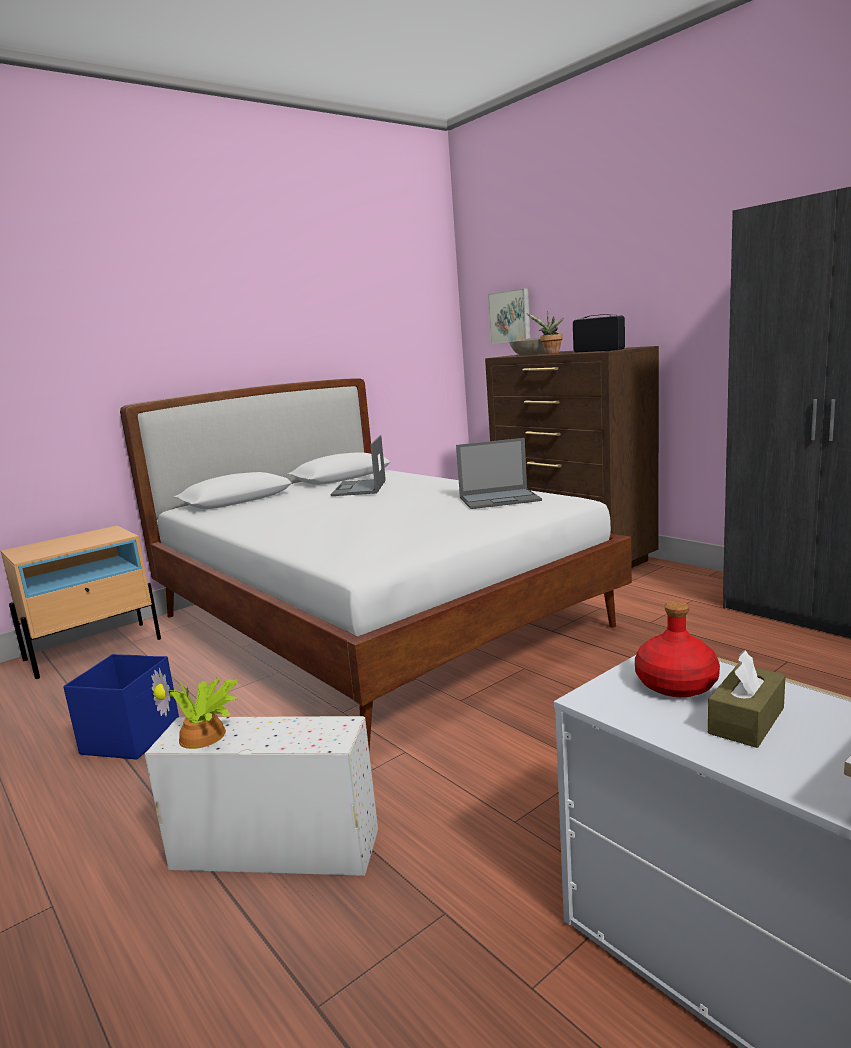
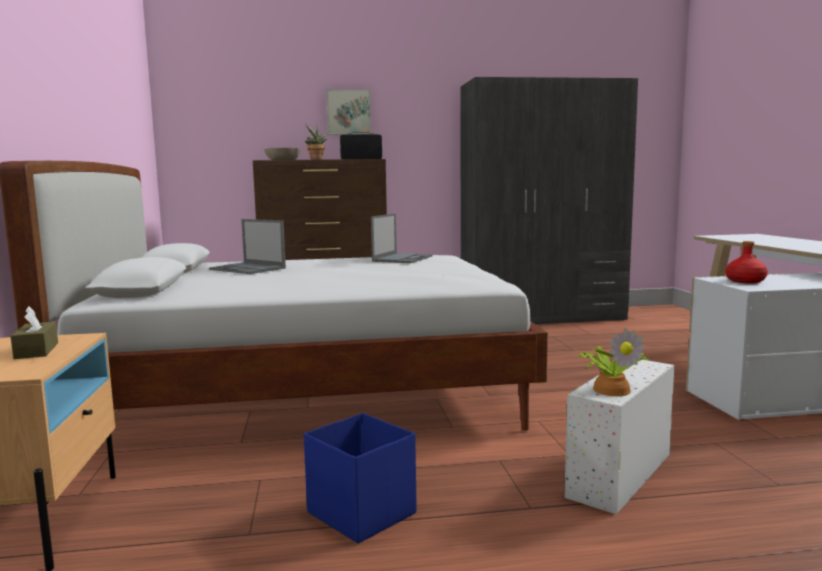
camera: 60 degrees left, 5 degrees down
(510, 316) = (225, 129): picture -> picture (348, 112)
(746, 720) = (786, 281): brown tissue box -> brown tissue box (36, 351)

